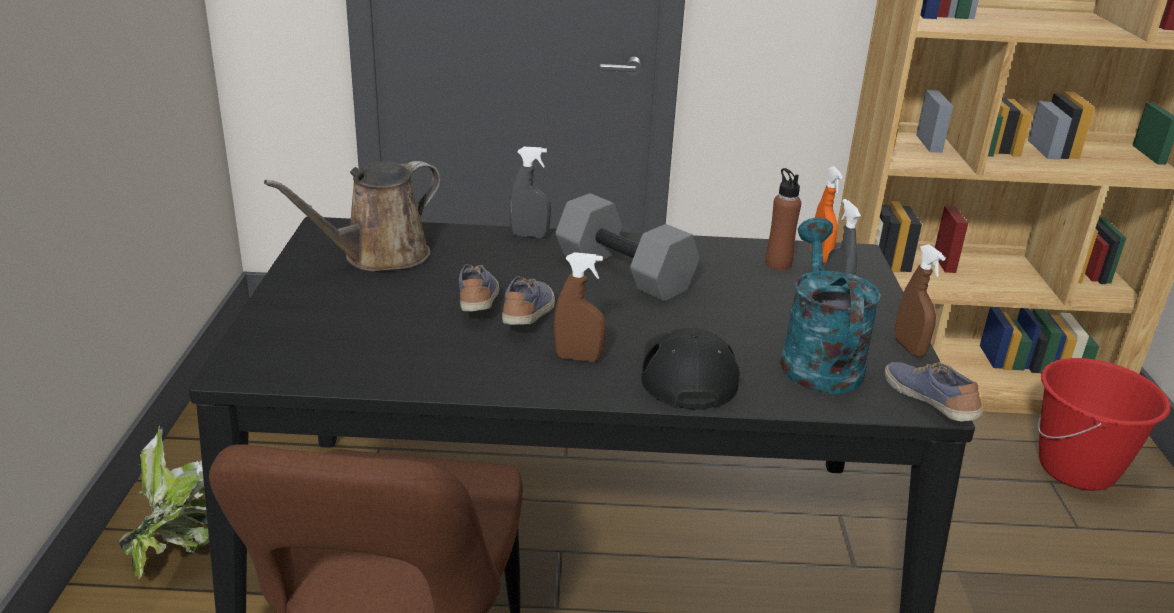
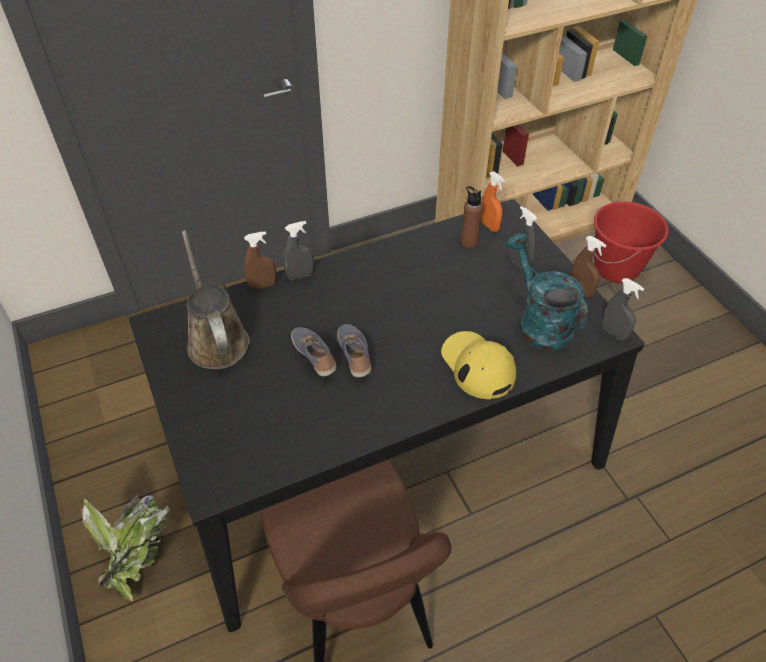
camera: 25 degrees left, 20 degrees up
(379, 257) = (216, 339): brown watering can -> brown watering can turned 135 degrees clockwise
(578, 358) = (410, 381): brown spray bottle -> brown spray bottle (263, 285)
(626, 272) = (386, 288): grey dumbbell -> none
(686, 372) = (477, 366): black cap -> yellow cap
(929, 402) = (614, 333): shoe -> grey spray bottle

